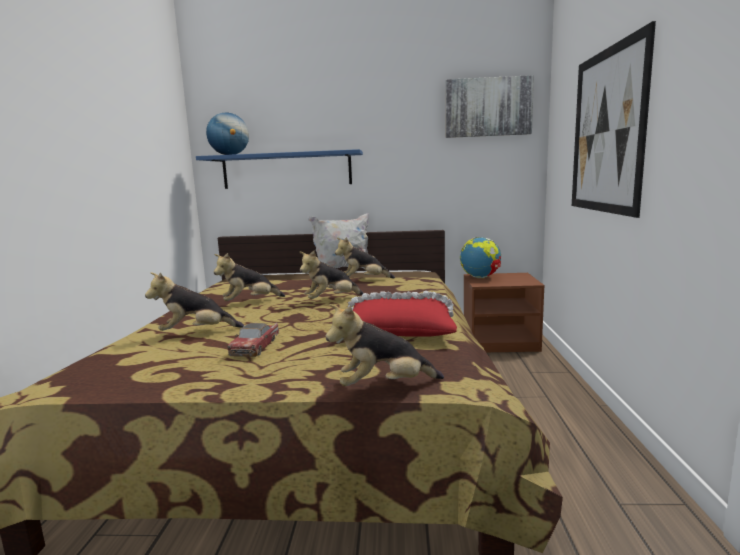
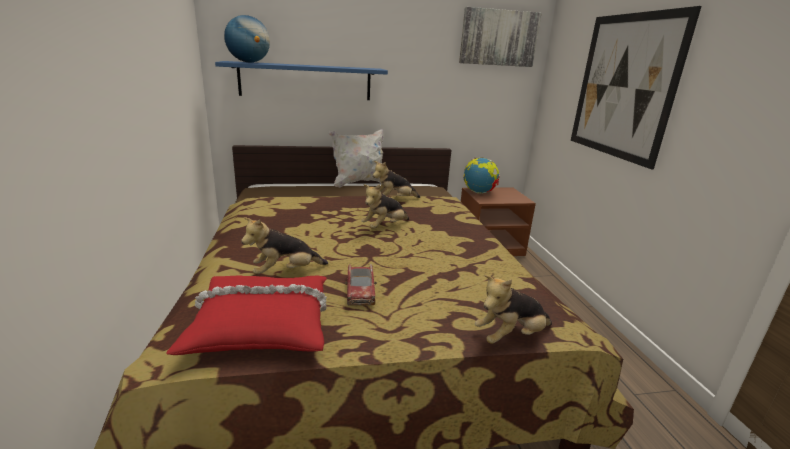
camera: 15 degrees left, 10 degrees up
(249, 302) = (306, 229): plush toy -> none
(399, 327) = (471, 262): red pillow -> red pillow (261, 324)

